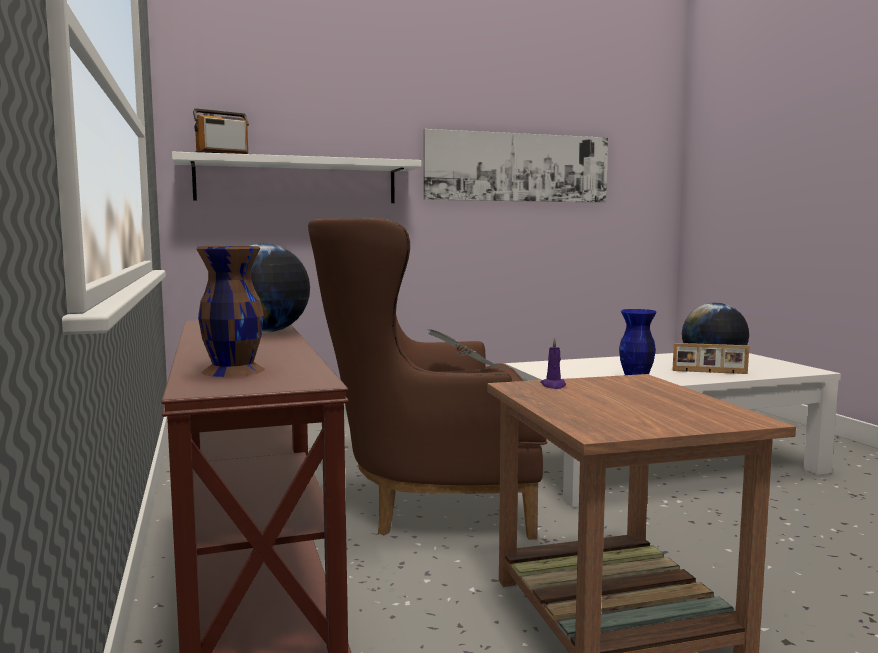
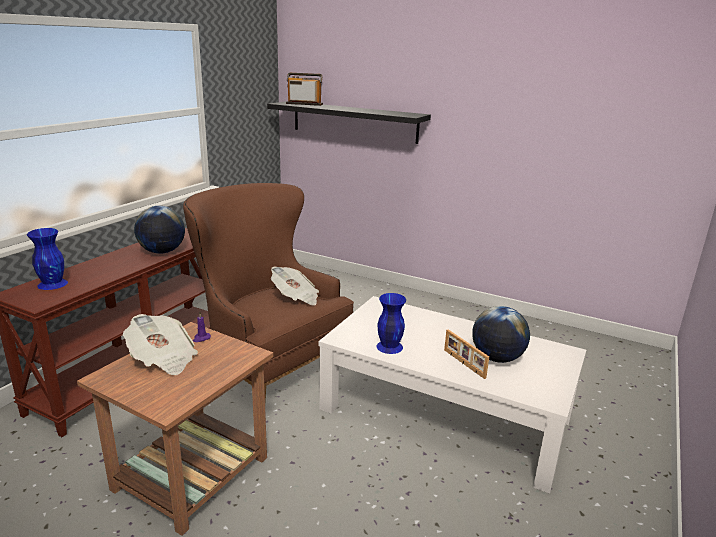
camera: 45 degrees right, 15 degrees up
(232, 370) = (52, 284): brown vase -> blue vase
(297, 181) = (354, 121): white shelf -> black shelf
(517, 167) = (527, 123): picture -> none
(589, 404) = (163, 359): none -> newspaper

